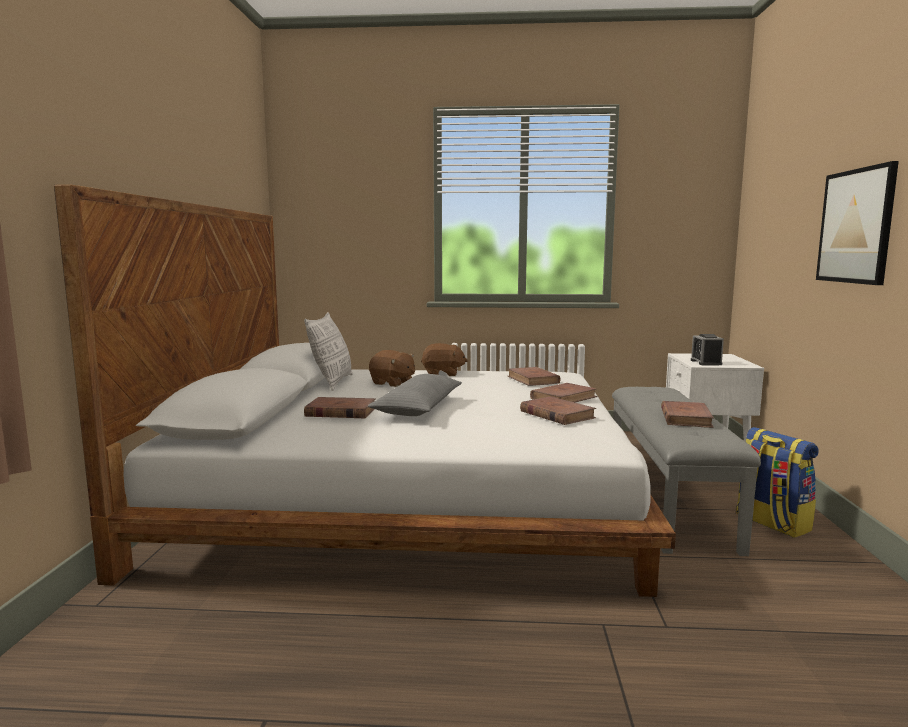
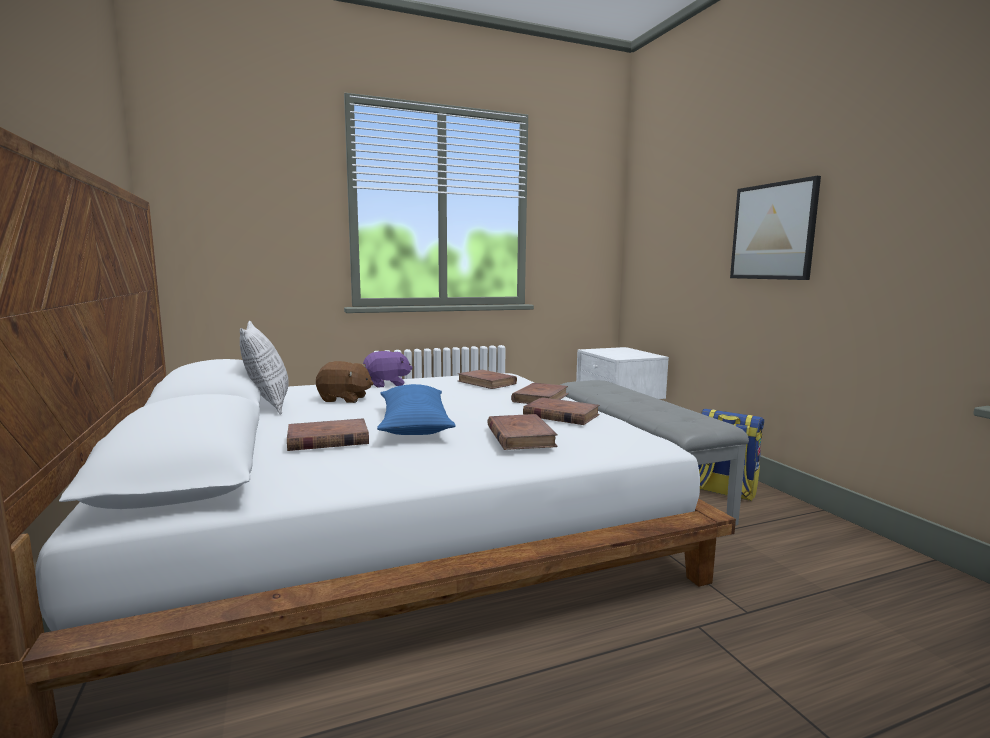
camera: 25 degrees left, 0 degrees up
(418, 407) = (414, 424): grey pillow -> blue pillow
(443, 374) = (386, 384): brown plush toy -> purple plush toy
(685, 418) = (656, 406): brown book -> brown book (520, 436)
(706, 362) = (620, 355): alarm clock -> none

